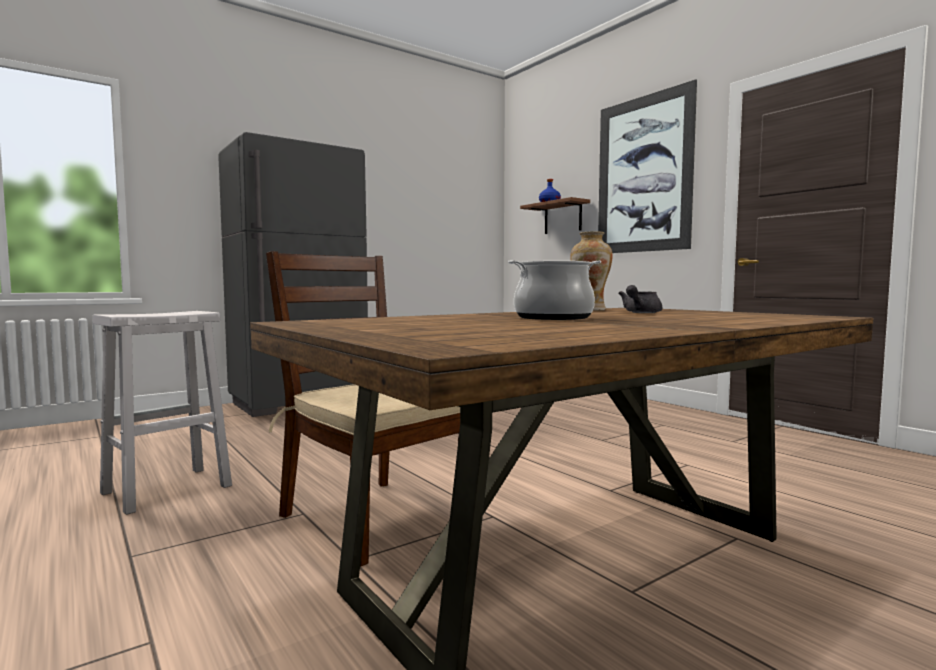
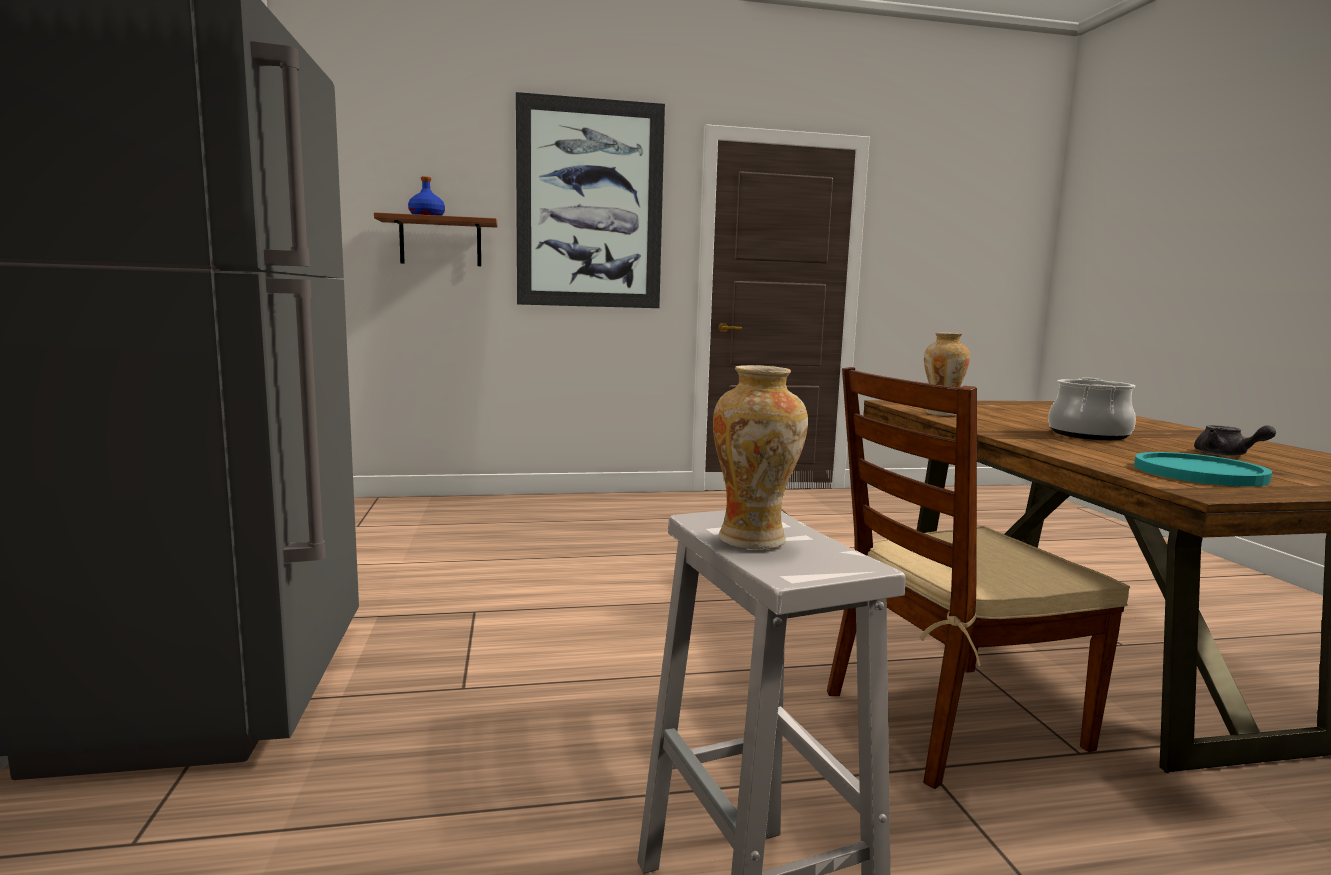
camera: 65 degrees left, 5 degrees up
(159, 313) = (754, 540): none -> vase
(378, 322) = (1199, 472): none -> turquoise plate
(640, 313) = (998, 414): grey teapot -> grey teapot (1226, 455)

